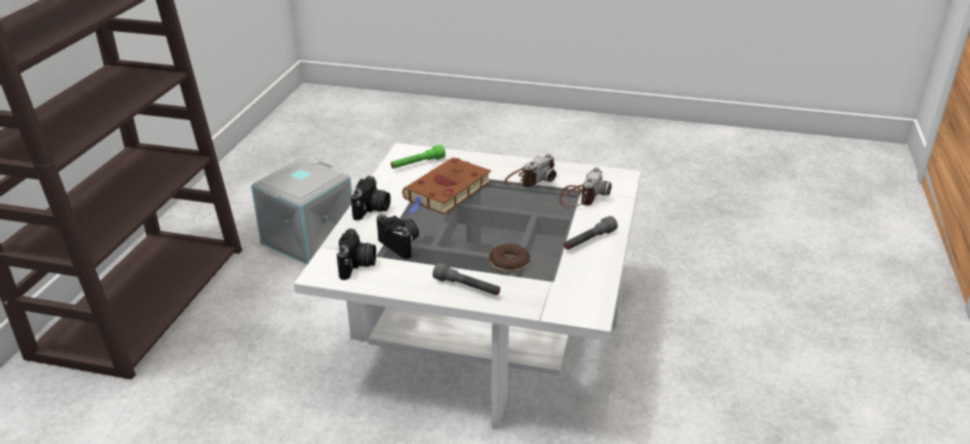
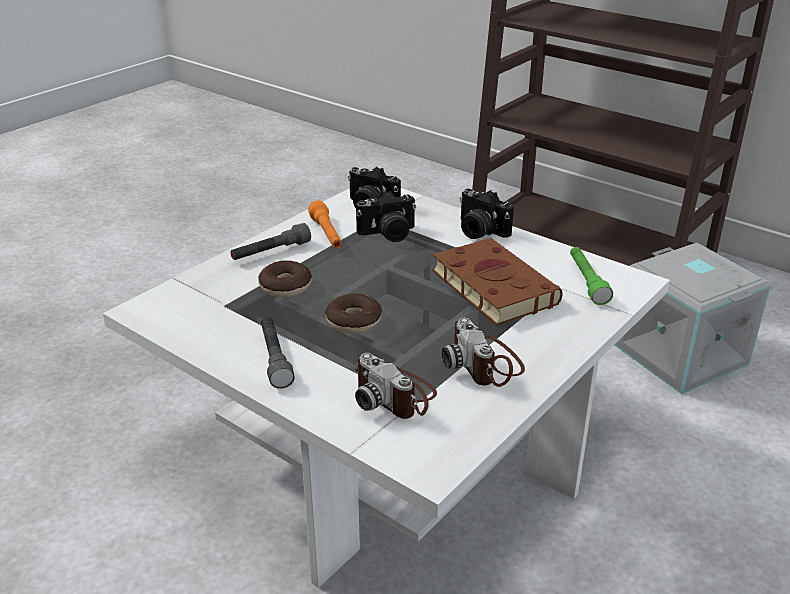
camera: 115 degrees right, 0 degrees up
(420, 271) = (327, 234): none -> orange flashlight
(527, 226) = (354, 321): none -> donut

